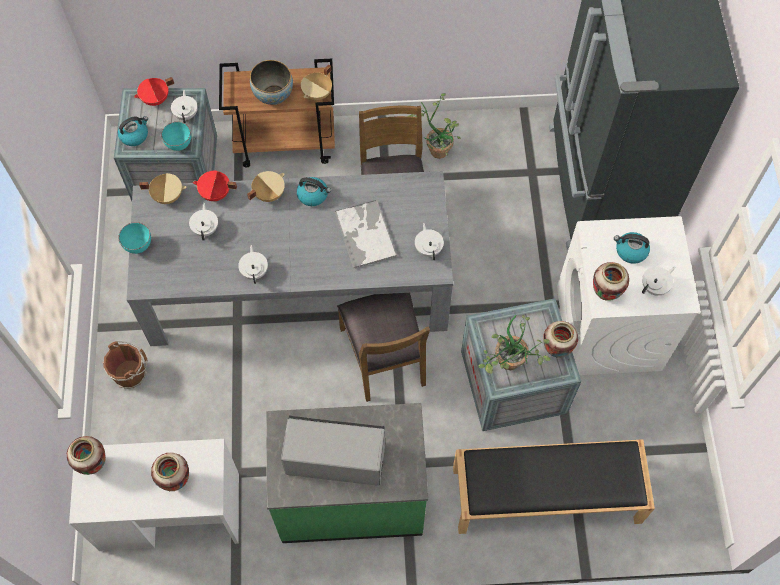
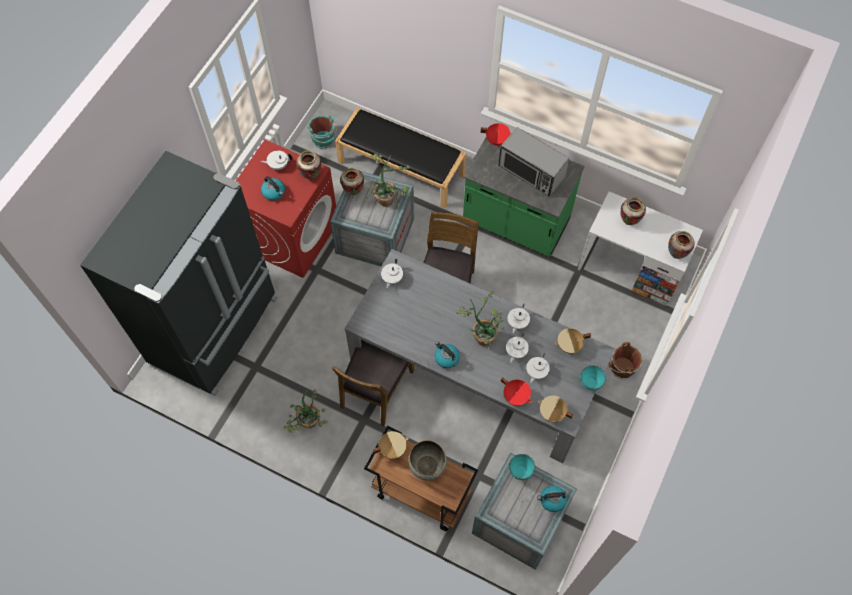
camera: 150 degrees left, 0 degrees up
(156, 100) = (520, 526): red cooking pot -> red cooking pot (497, 140)
(186, 114) = (501, 498): white teapot -> white teapot (516, 352)
(268, 194) = (477, 376): beige cooking pot -> beige cooking pot (569, 346)
(287, 239) = (483, 334): none -> potted plant
(365, 234) = (427, 310): tray -> none
(609, 329) = (292, 235): white washing machine -> red washing machine
(673, 479) = (324, 140): none -> turquoise bucket

